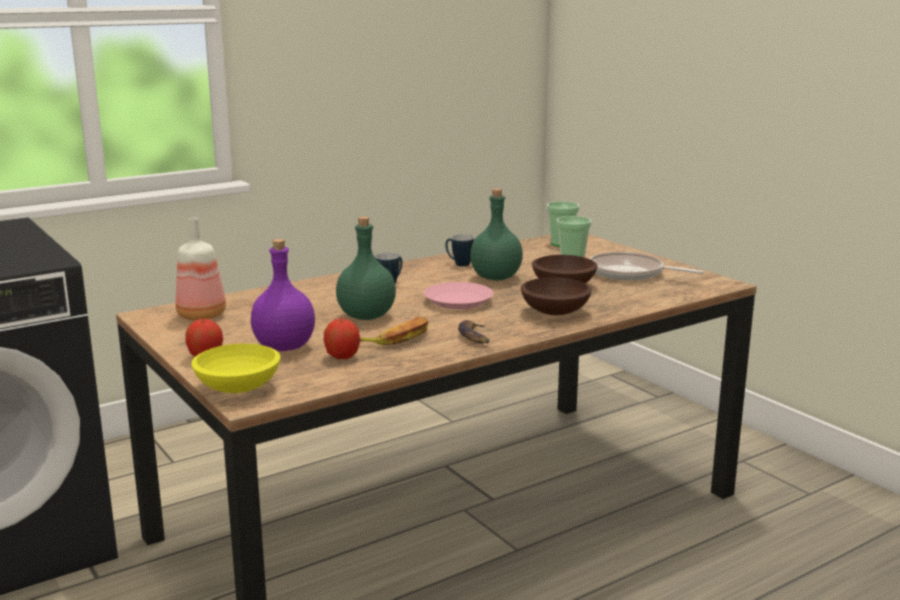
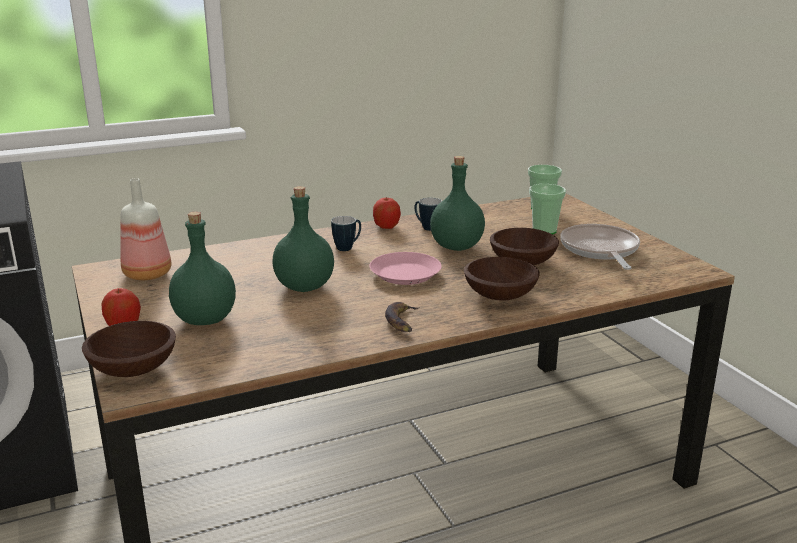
camera: 10 degrees right, 5 degrees up
(239, 388) = (134, 369): yellow bowl -> brown bowl
(284, 347) = (204, 320): purple bottle -> green bottle
(342, 357) = (255, 337): apple -> apple (386, 227)
(398, 338) = (322, 317): banana -> none
(630, 273) = (600, 250): frying pan -> frying pan turned 45 degrees clockwise

